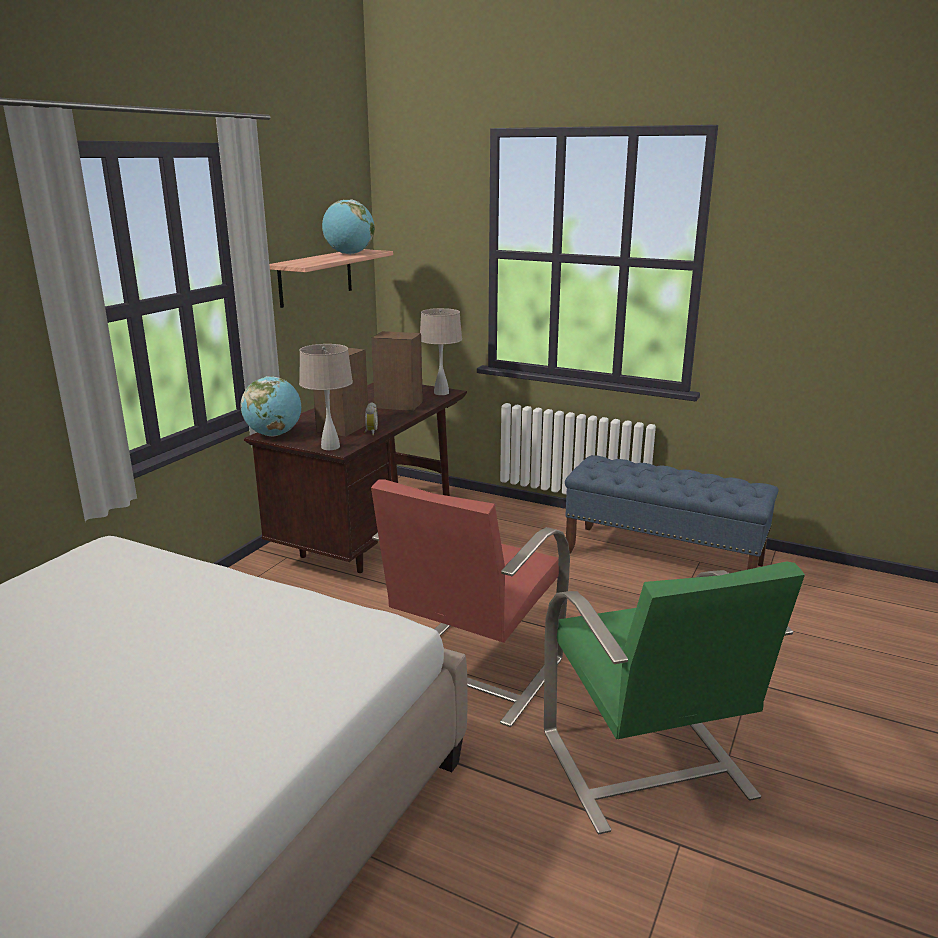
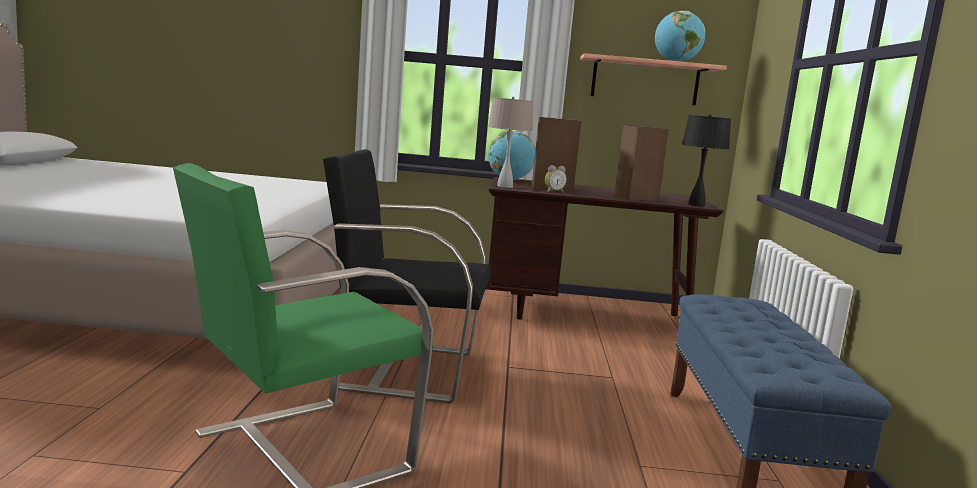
camera: 65 degrees right, 10 degrees down
(441, 393) = (697, 205): beige table lamp -> black table lamp
(472, 671) = (404, 369): red armchair -> black armchair

